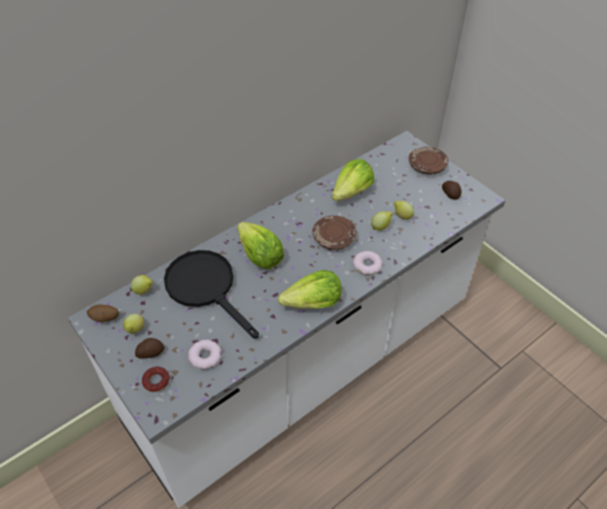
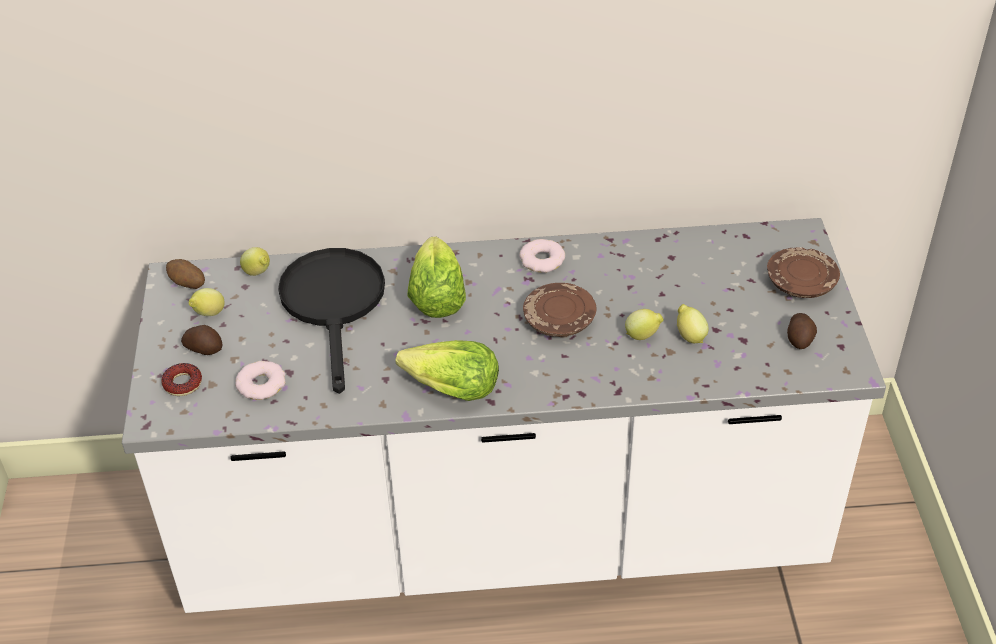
camera: 35 degrees right, 5 degrees down
(352, 192) = (645, 270): lettuce -> none
(367, 265) = (573, 377): donut -> donut (542, 260)

